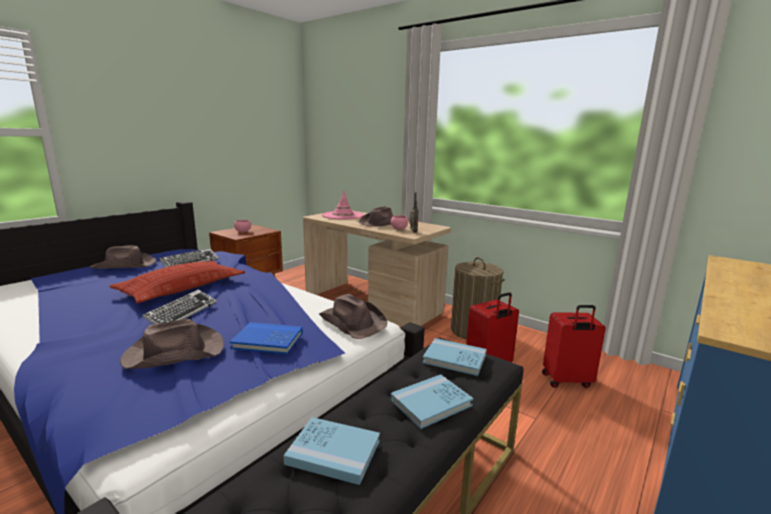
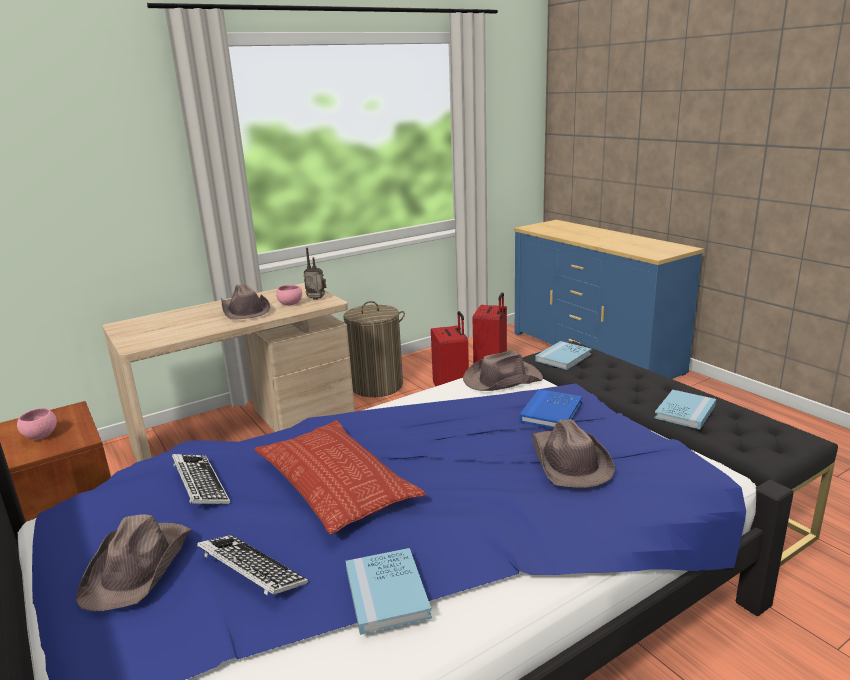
camera: 70 degrees left, 5 degrees up
(182, 313) = (455, 466): keyboard -> keyboard (251, 571)
(343, 215) = (157, 327): pink hat -> none
(431, 403) = (626, 374): blue book -> blue book (386, 593)

